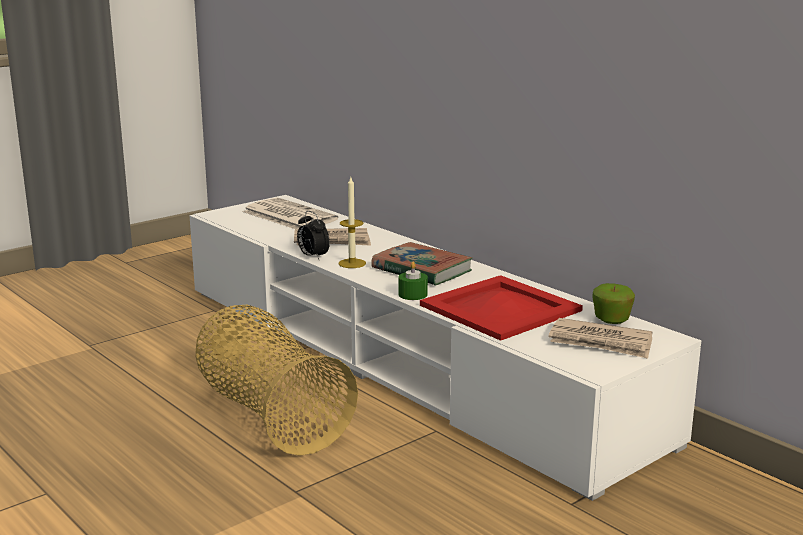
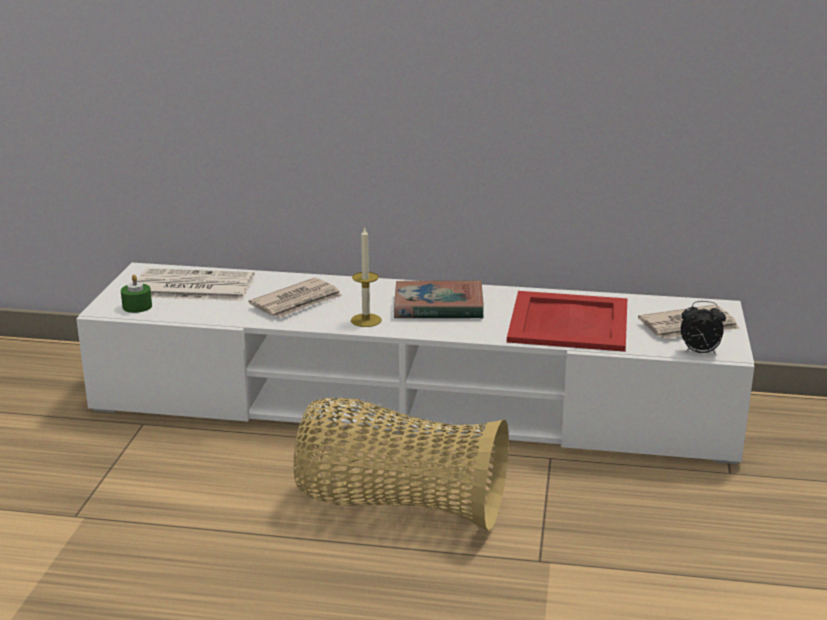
camera: 40 degrees left, 5 degrees up
(313, 257) = (315, 325): alarm clock -> alarm clock (699, 352)
(412, 294) = (480, 334): green candle -> green candle (137, 306)
(611, 320) = (660, 304): apple -> none

